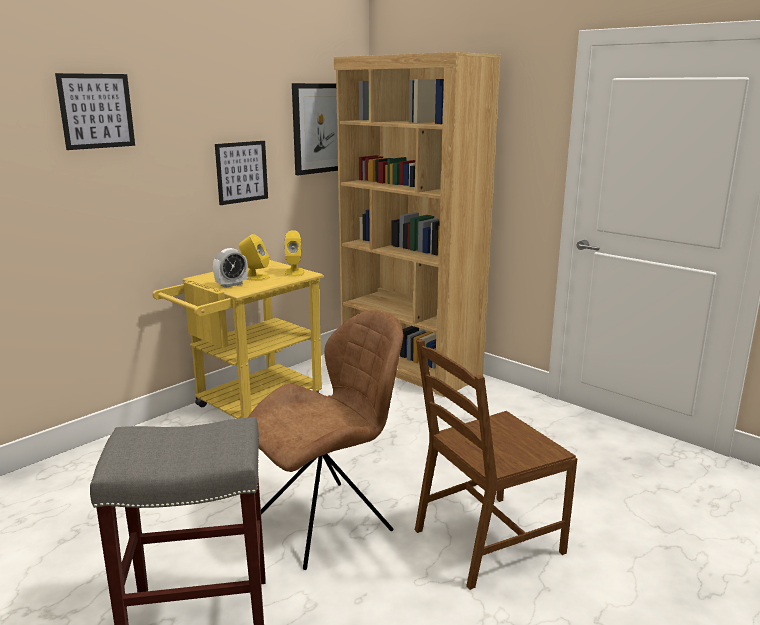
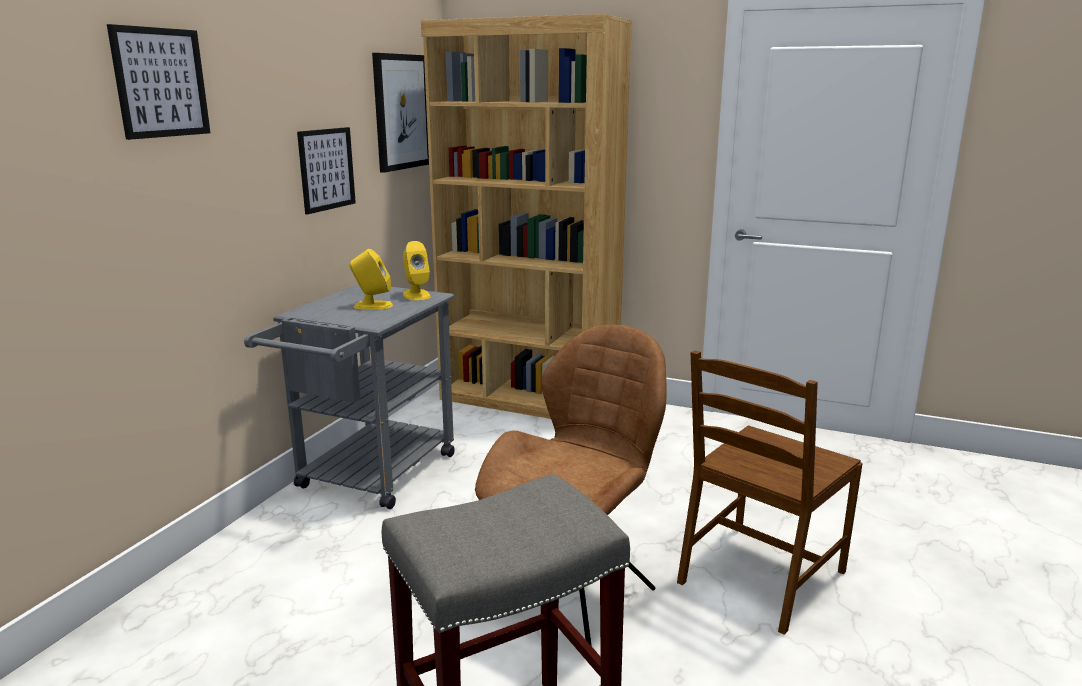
camera: 20 degrees left, 0 degrees up
(231, 284) = (354, 317): alarm clock -> none
(250, 407) = (370, 477): yellow cart -> grey cart

